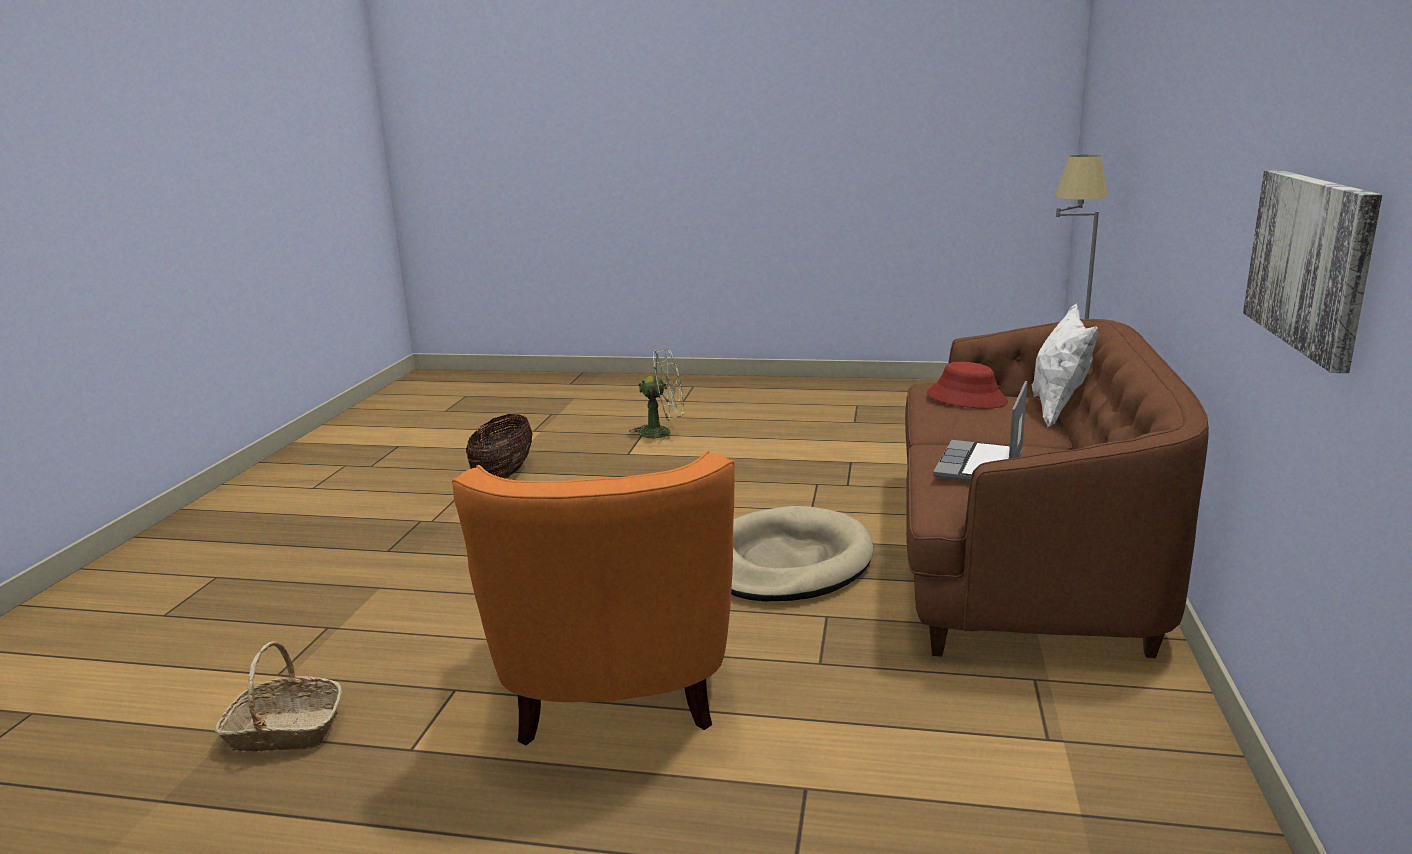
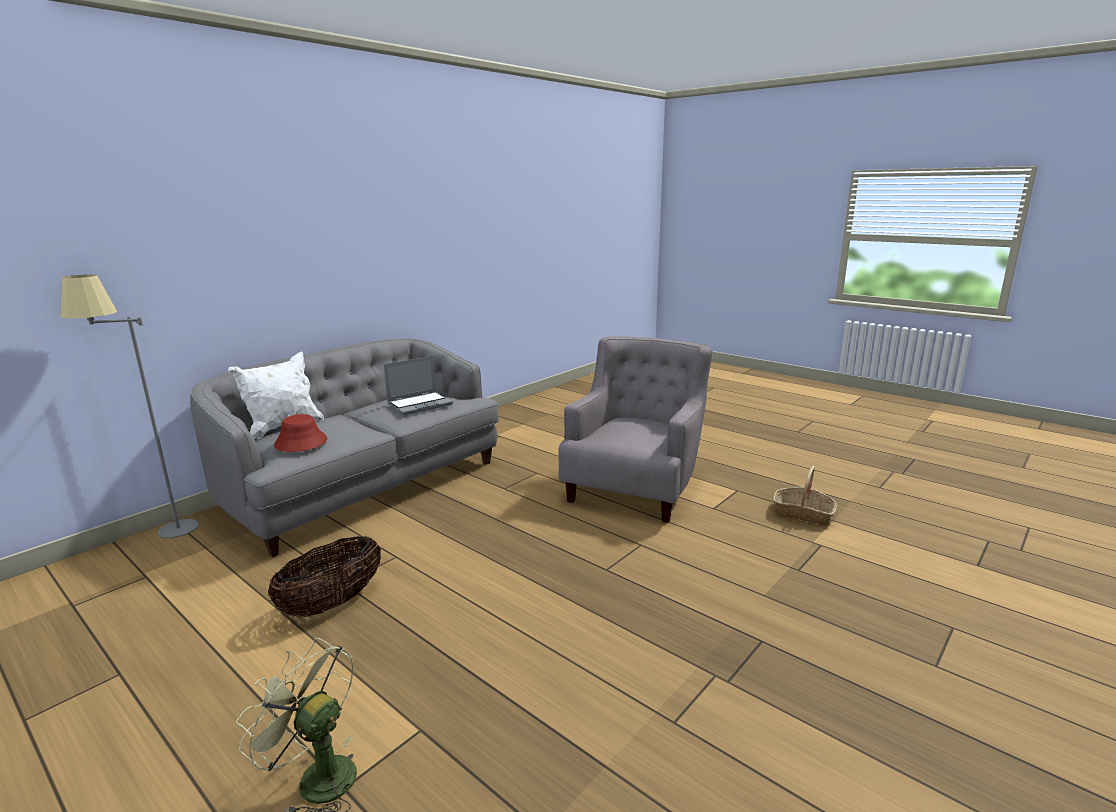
camera: 150 degrees left, 0 degrees up
(503, 475) = (604, 750): basket -> basket (332, 603)
(614, 692) = (636, 486): orange armchair -> grey armchair
(786, 562) = (478, 522): beige dog bed -> none
(1018, 556) = (364, 486): brown sofa -> grey sofa
(1311, 262) = (435, 253): picture -> none

